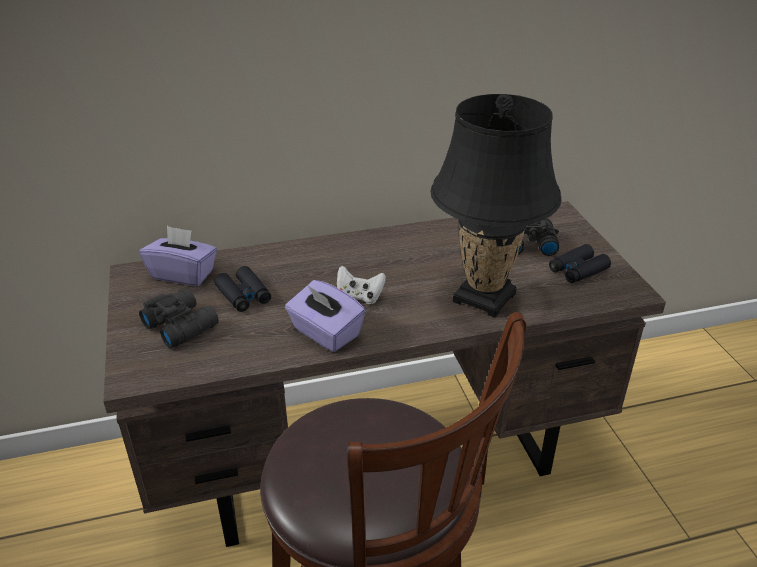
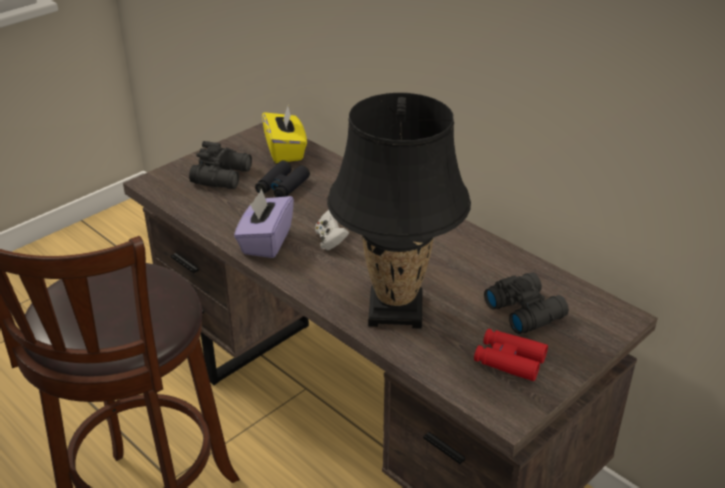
camera: 60 degrees right, 0 degrees up
(183, 274) = (285, 151): purple tissue box -> yellow tissue box
(577, 270) = (509, 360): black binoculars -> red binoculars

